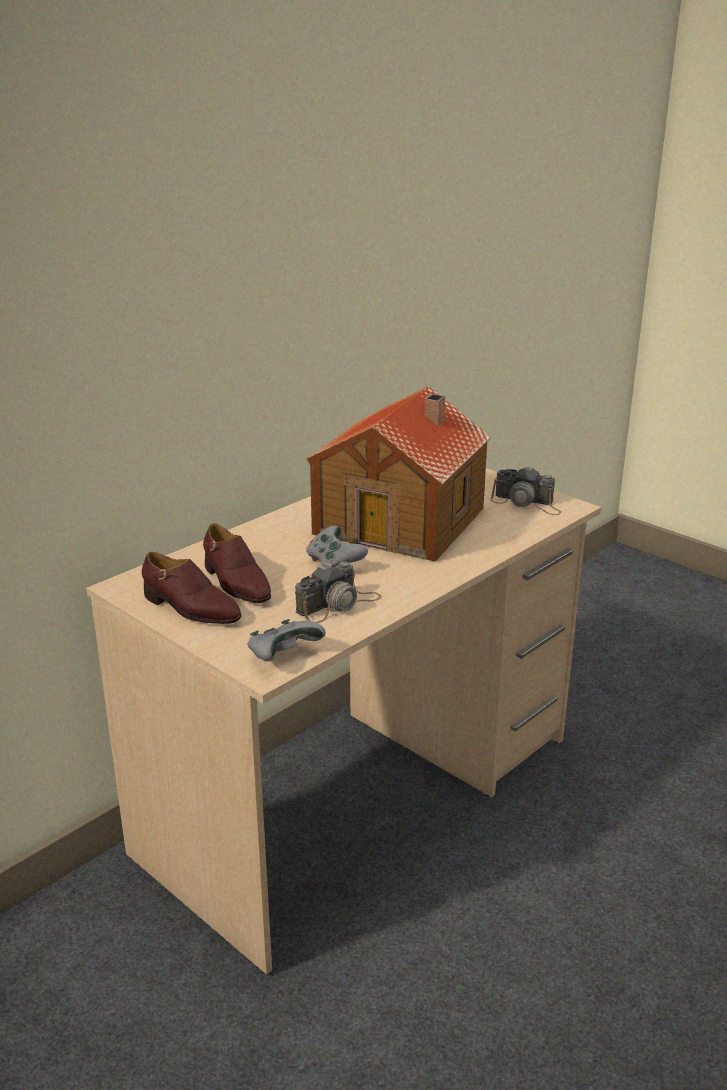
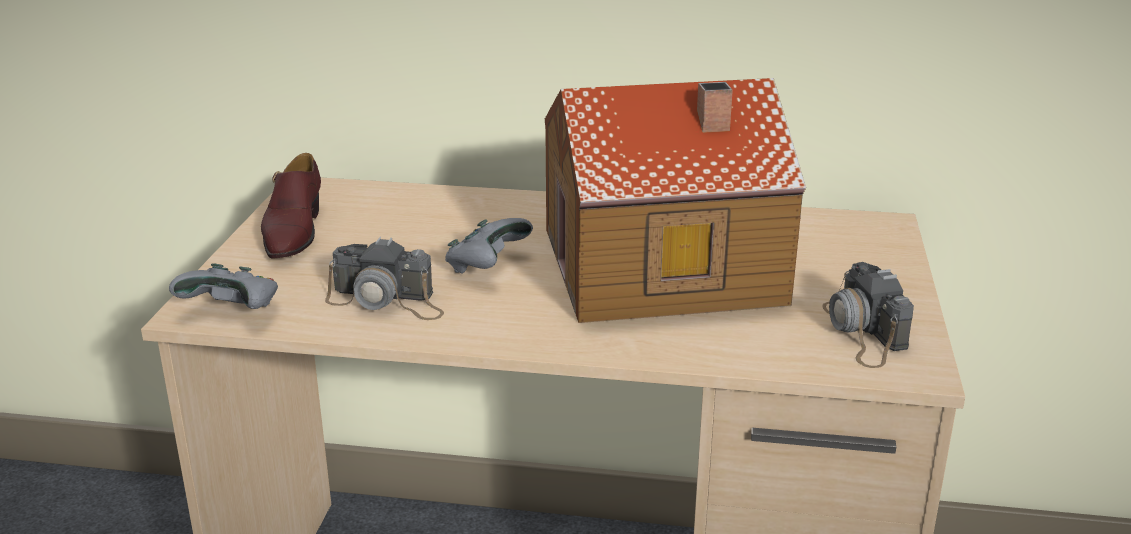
camera: 55 degrees right, 0 degrees up
(236, 583) = (375, 233): brown shoe -> none

